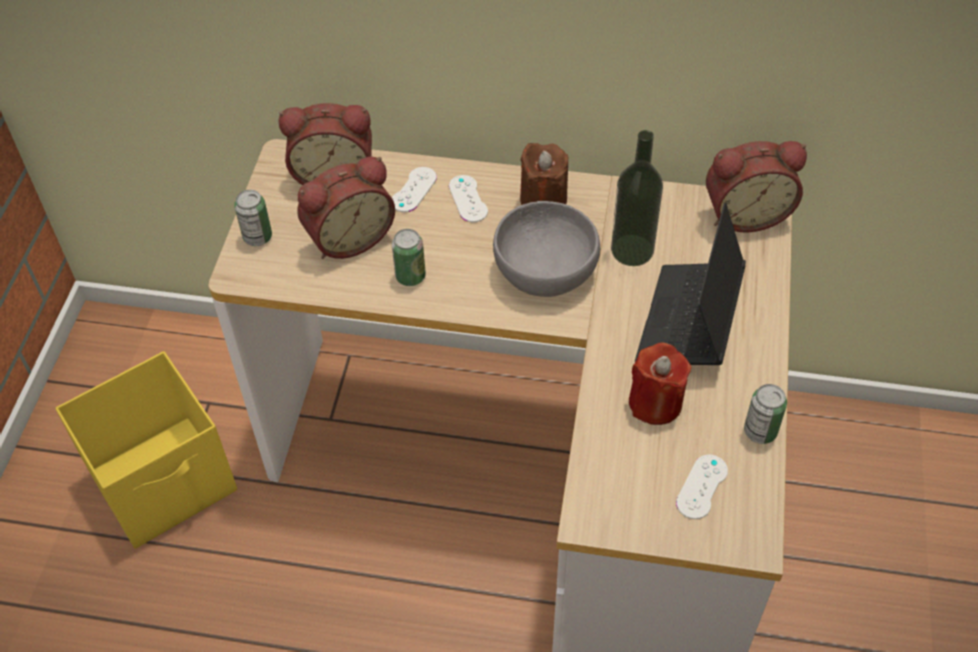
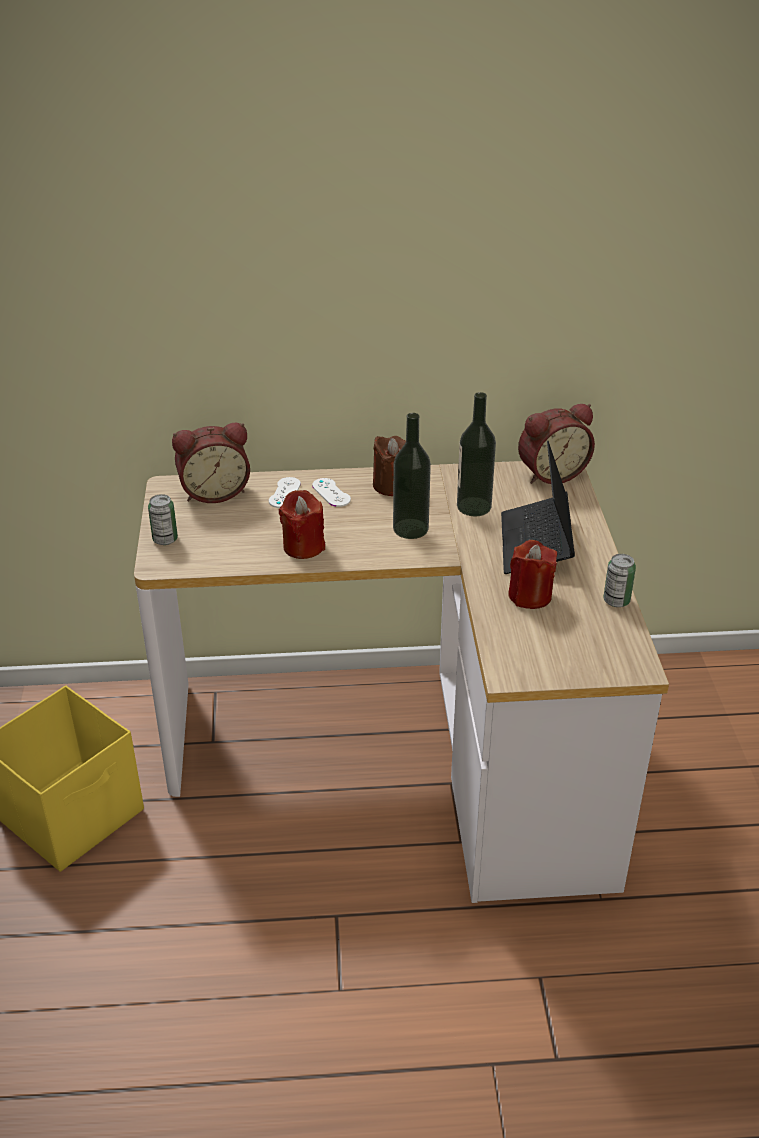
camera: 15 degrees left, 15 degrees down
(348, 237) = (242, 529): alarm clock -> none
(410, 276) = (303, 546): can -> red candle
(544, 271) = (410, 529): grey bowl -> bottle
(702, 487) = (586, 641): white game controller -> none

